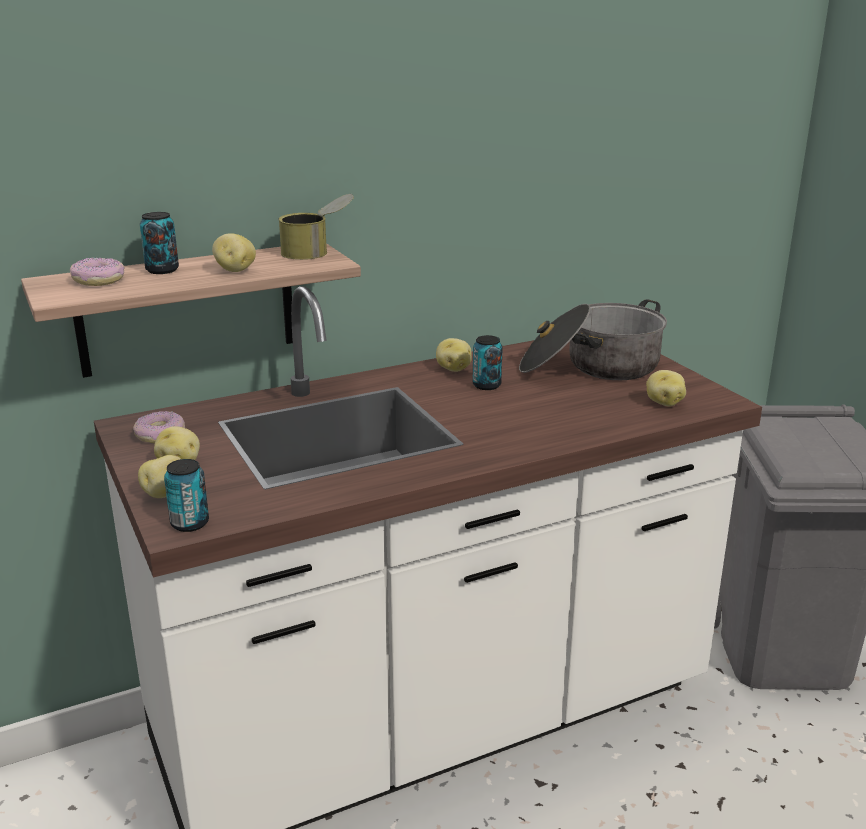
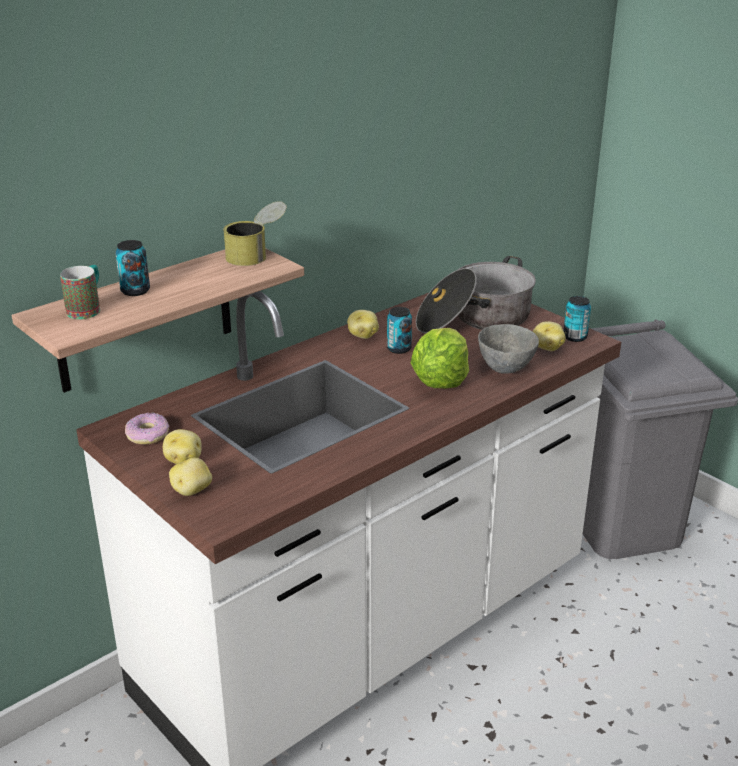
camera: 15 degrees left, 5 degrees up
(99, 280) = (87, 309): donut -> mug
(190, 523) = (229, 514): can -> can (575, 337)
(234, 270) = (200, 284): potato -> none
(516, 421) = (440, 381): none -> lettuce
(602, 418) = (506, 369): none -> grey bowl

